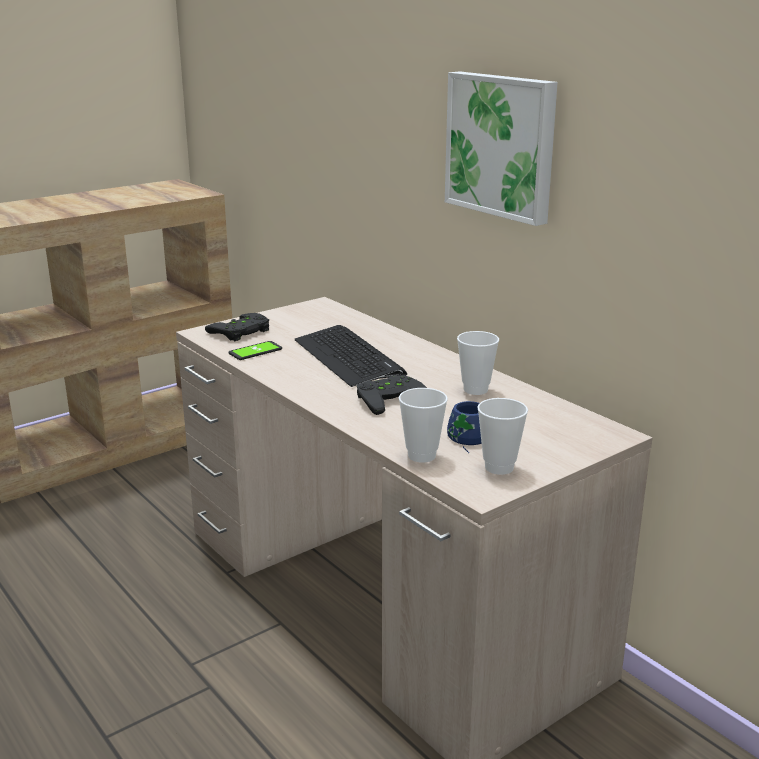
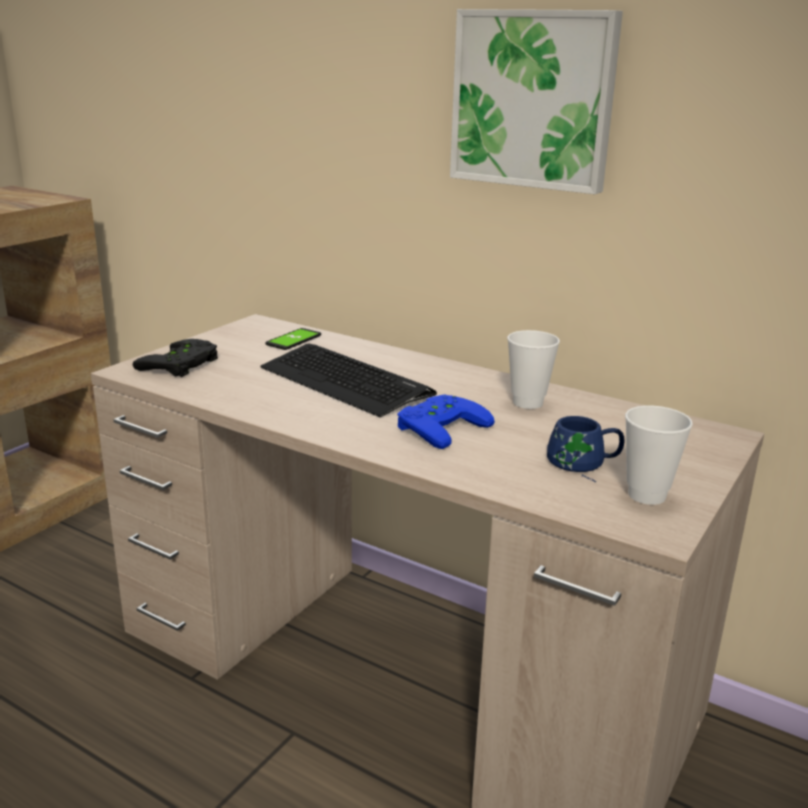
camera: 20 degrees left, 0 degrees up
(255, 351) = (220, 387): phone -> phone (293, 340)
(389, 398) = (438, 425): black game controller -> blue game controller
(421, 455) = (544, 494): cup -> none

